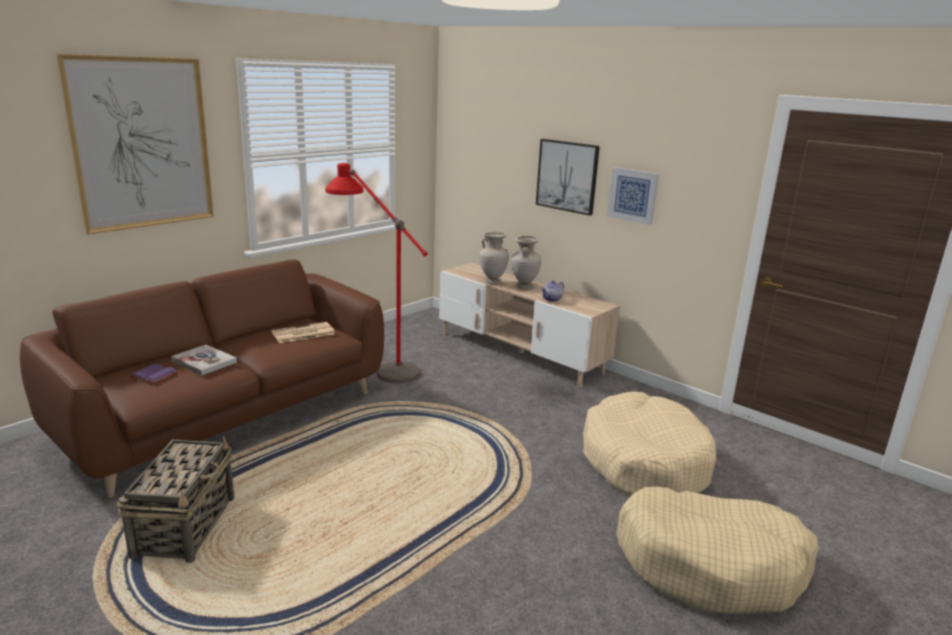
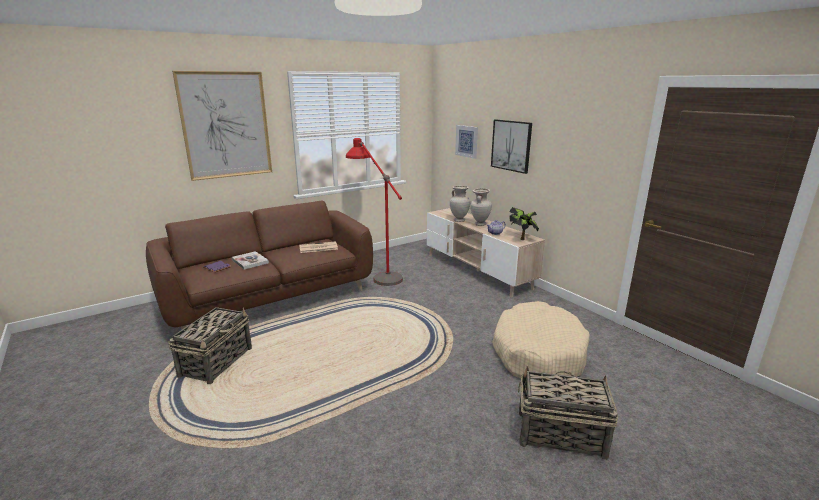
camera: 15 degrees right, 0 degrees up
(590, 304) = (522, 238): none -> potted plant
(633, 195) = (554, 158): picture -> picture (467, 141)
(711, 565) = (559, 434): beige dog bed -> basket

